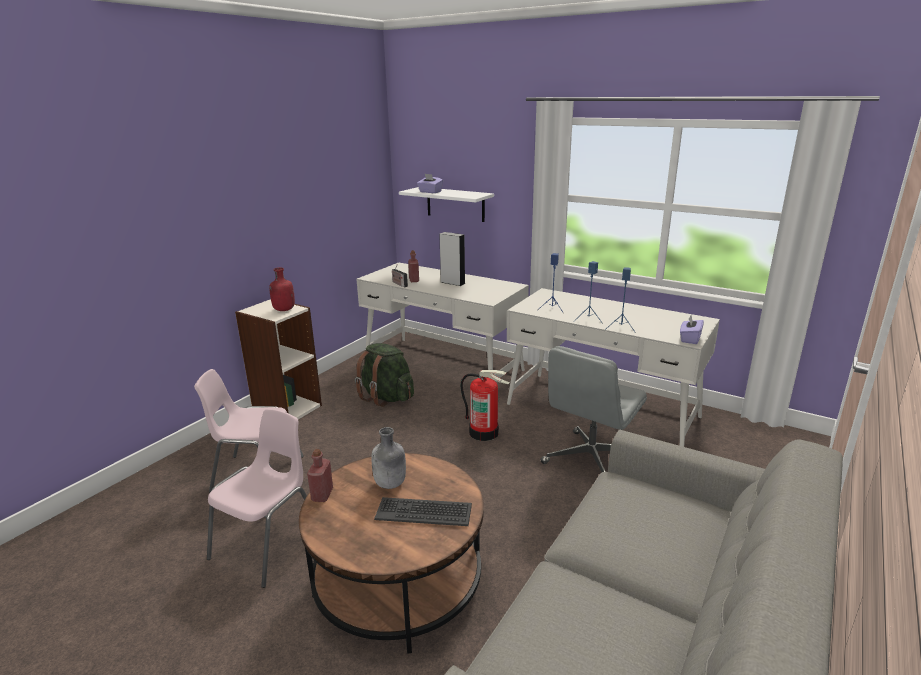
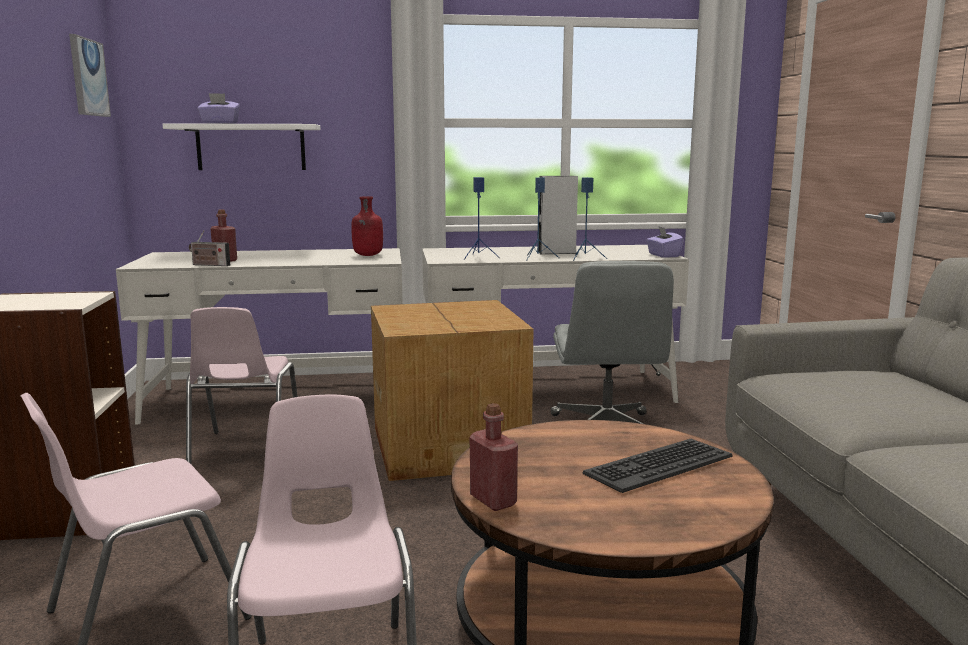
camera: 40 degrees left, 10 degrees down
(283, 310) = (67, 298): red bottle -> red bottle (367, 255)
(362, 165) = (88, 77): none -> picture
(386, 397) = (245, 452): green backpack -> pink chair
(390, 484) = (560, 458): grey bottle -> none
(452, 283) = (292, 256): grey speaker -> grey speaker (557, 253)
(484, 432) = (450, 445): fire extinguisher -> cardboard box

